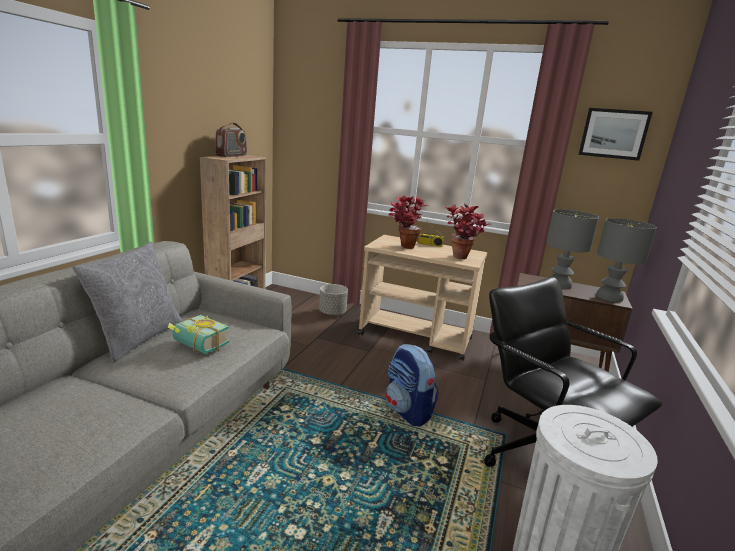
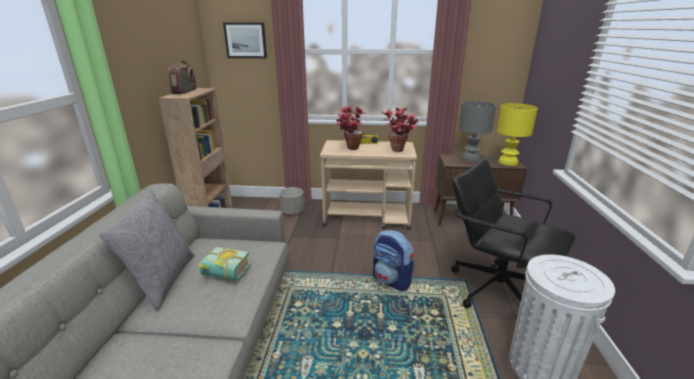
camera: 15 degrees left, 5 degrees up
(609, 297) = (508, 162): grey table lamp -> yellow table lamp
(613, 134) = (495, 38): picture -> picture (245, 40)

